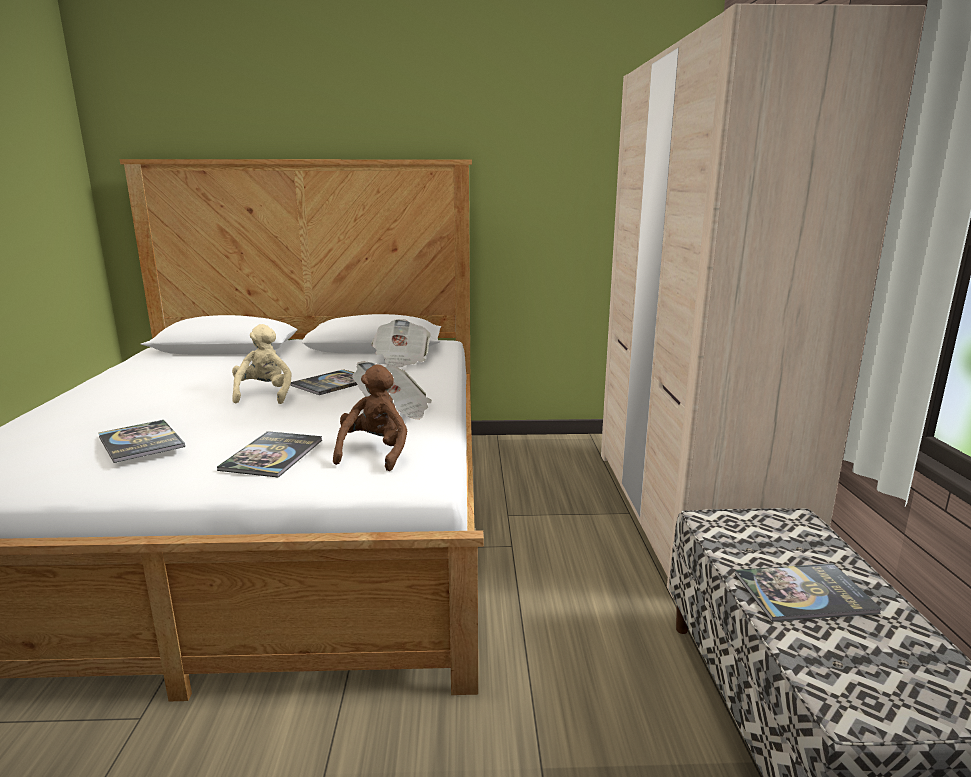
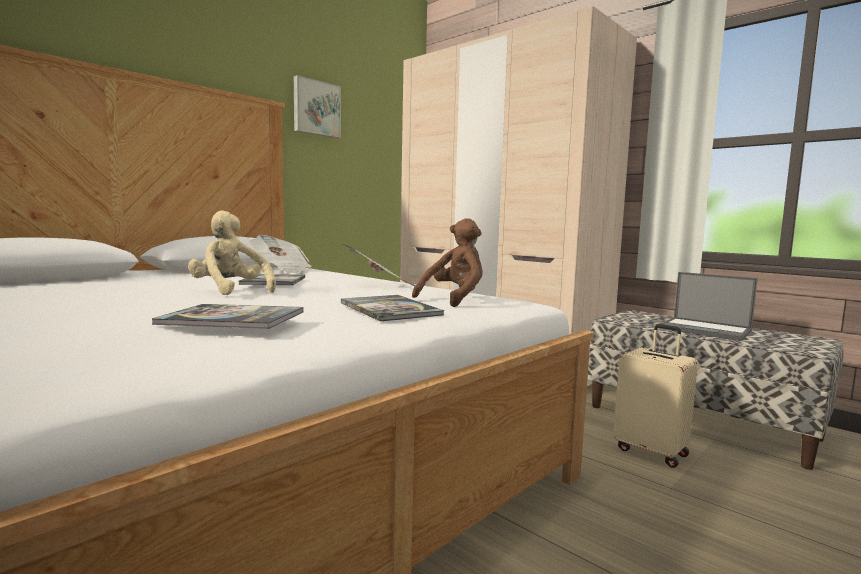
camera: 45 degrees left, 10 degrees down
(374, 453) = (454, 299): brown plush toy -> brown plush toy turned 75 degrees clockwise
(521, 155) = (316, 108): none -> picture
(619, 720) = (651, 451): none -> beige suitcase
(804, 593) = (706, 330): book -> laptop

